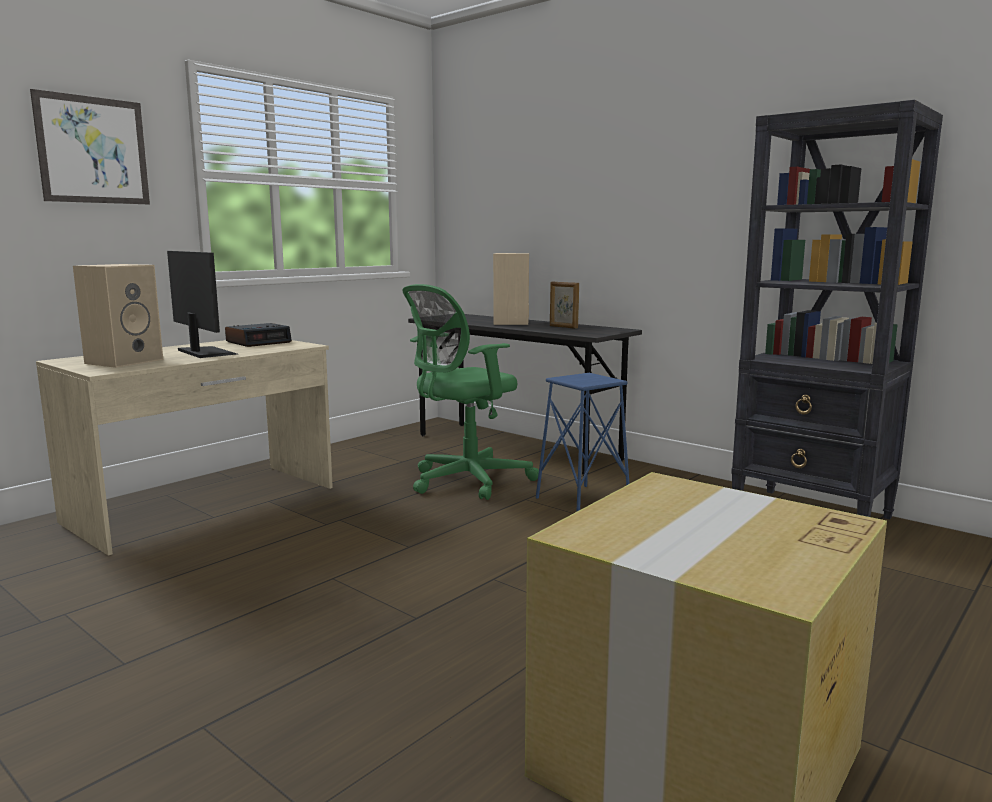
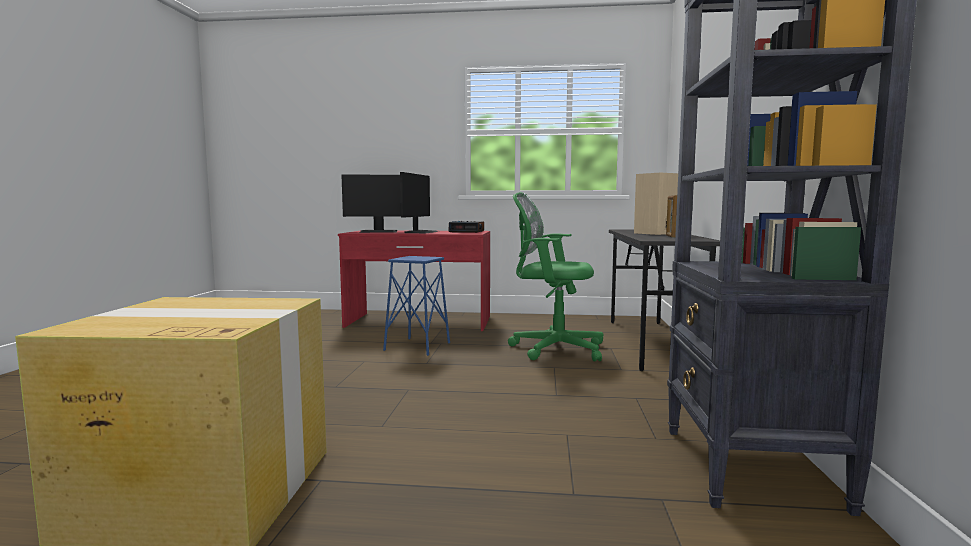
camera: 55 degrees right, 5 degrees down
(93, 150) = (409, 124): picture -> none
(125, 361) = (378, 231): beige speaker -> monitor
(205, 504) = (419, 322): beige desk -> red desk
(582, 501) = (583, 381): blue stool -> blue stool (417, 346)

